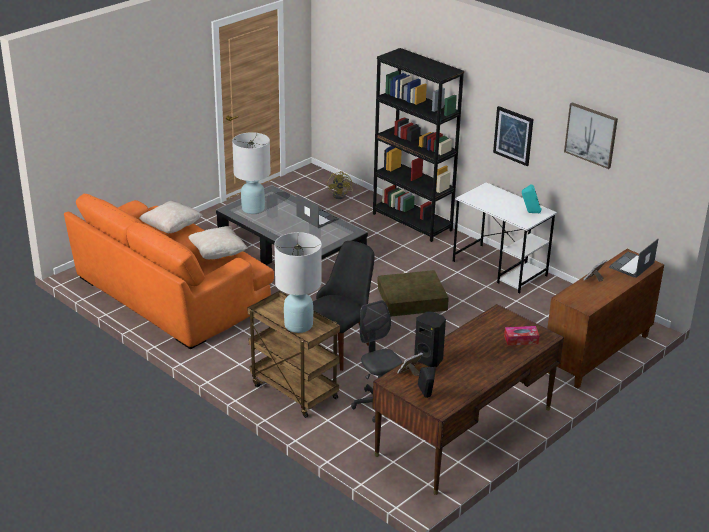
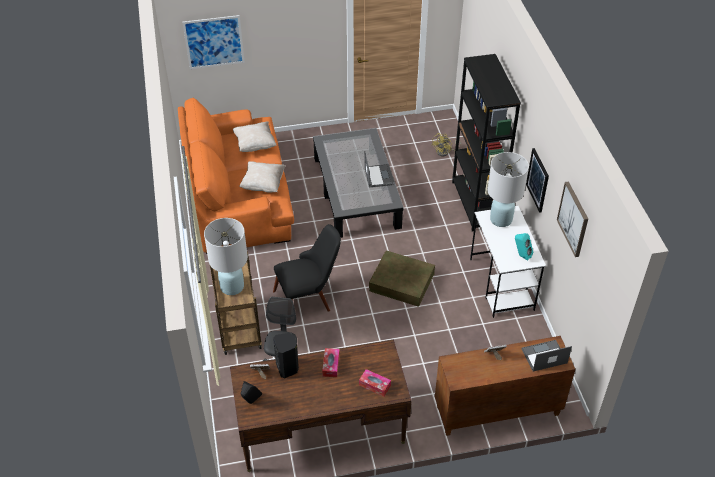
camera: 35 degrees right, 15 degrees up
(90, 122) = (214, 42): none -> picture
(253, 208) = (339, 147): white table lamp -> white table lamp (501, 219)
(466, 342) = (331, 365): none -> tissue box

